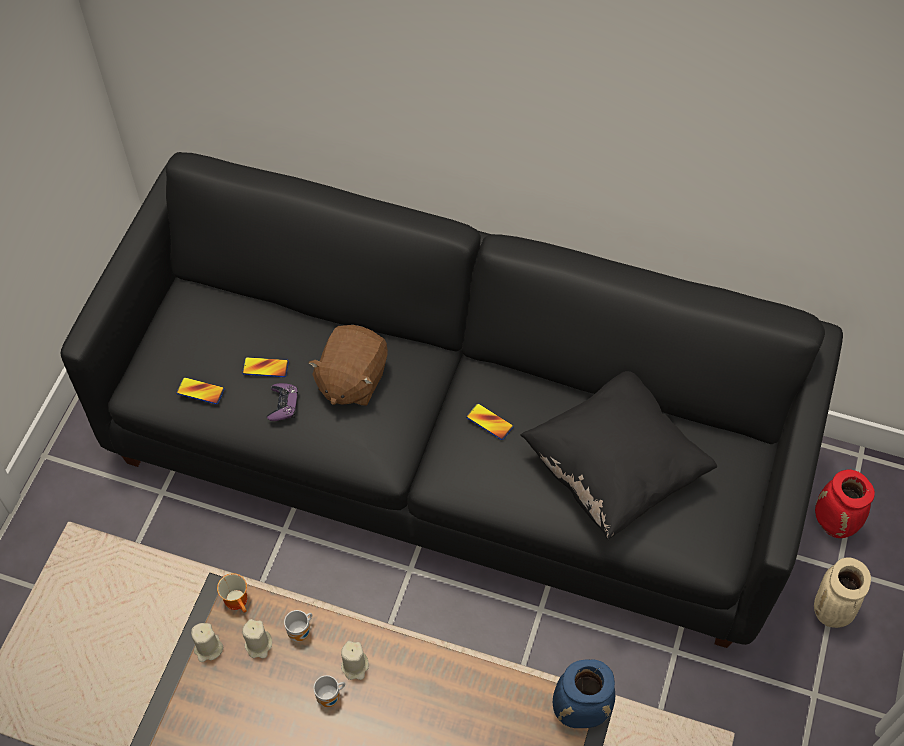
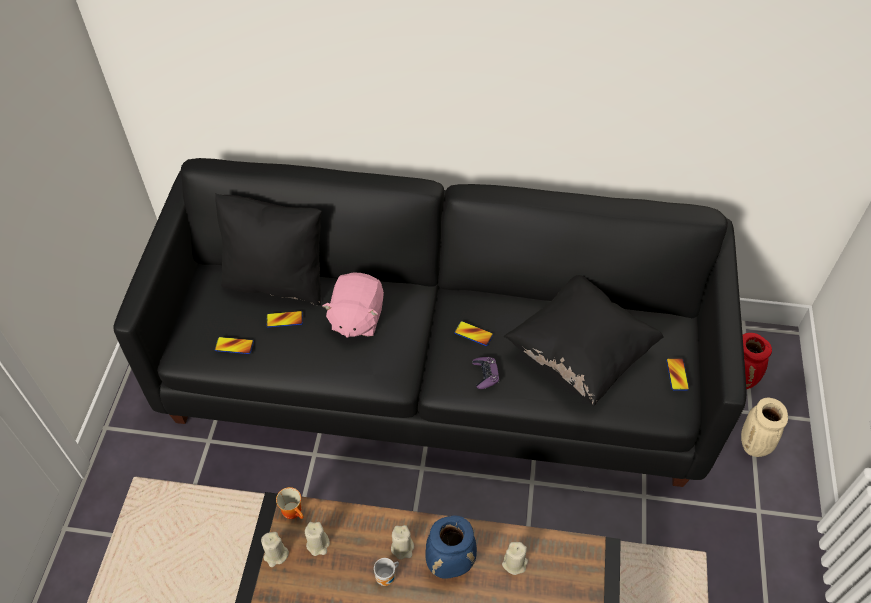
camera: 10 degrees left, 5 degrees down
(265, 315) = (277, 280): none -> black pillow
(283, 404) = (305, 345): purple game controller -> purple game controller (485, 374)
(301, 632) = (352, 527): mug -> none
(351, 379) = (356, 318): brown plush toy -> pink plush toy
(482, 708) = (514, 563): none -> beige candle
(580, 711) = (595, 551): blue vase -> blue vase (450, 563)
(729, 514) = (677, 374): none -> phone

